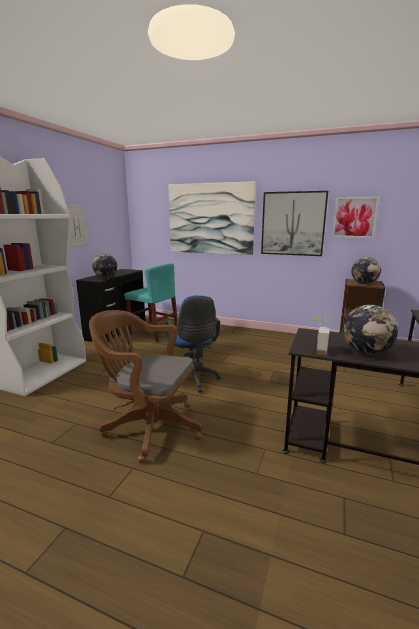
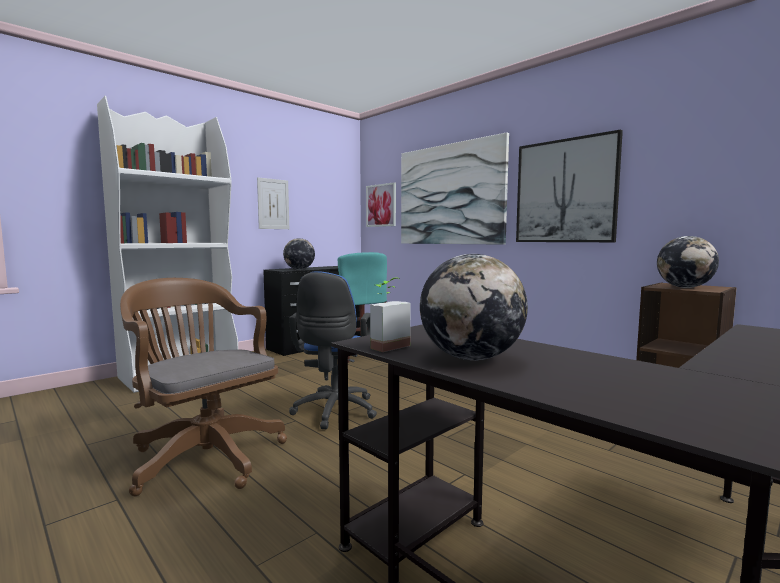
camera: 25 degrees right, 10 degrees down
(354, 217) = (673, 170): picture -> picture (381, 205)

